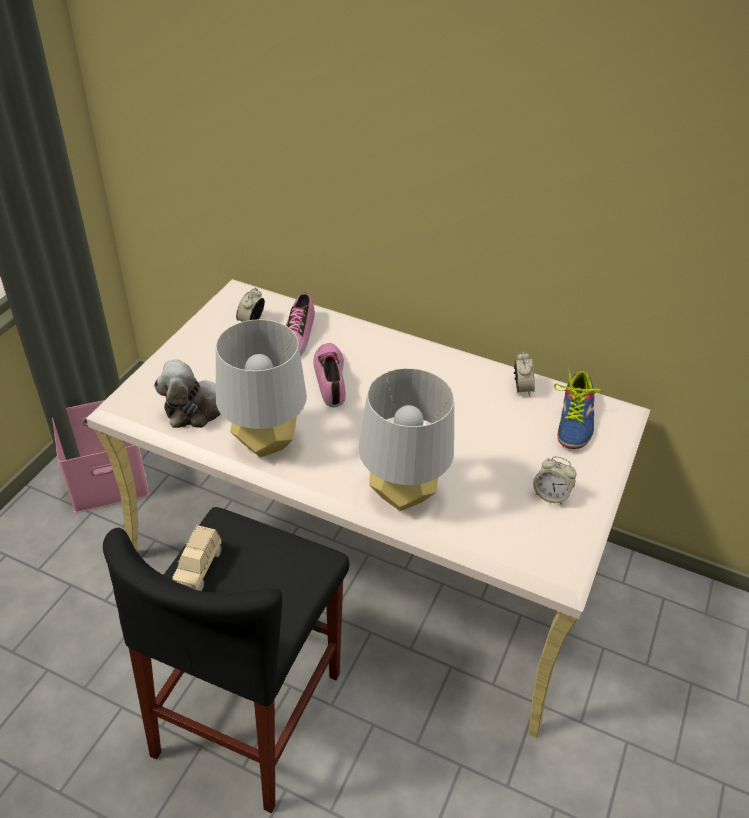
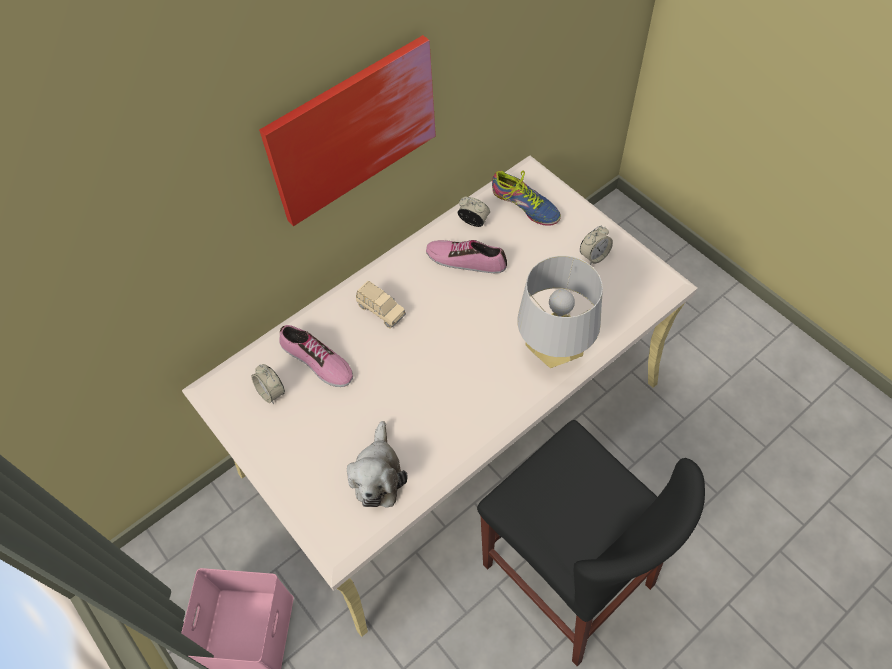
camera: 60 degrees left, 15 degrees up
(199, 568) = (551, 534): beige toy car -> beige toy car (381, 310)
(265, 442) = (449, 433): grey table lamp -> none
(331, 378) = (391, 352): shoe -> shoe (466, 259)
(457, 183) = (353, 130): none -> picture

